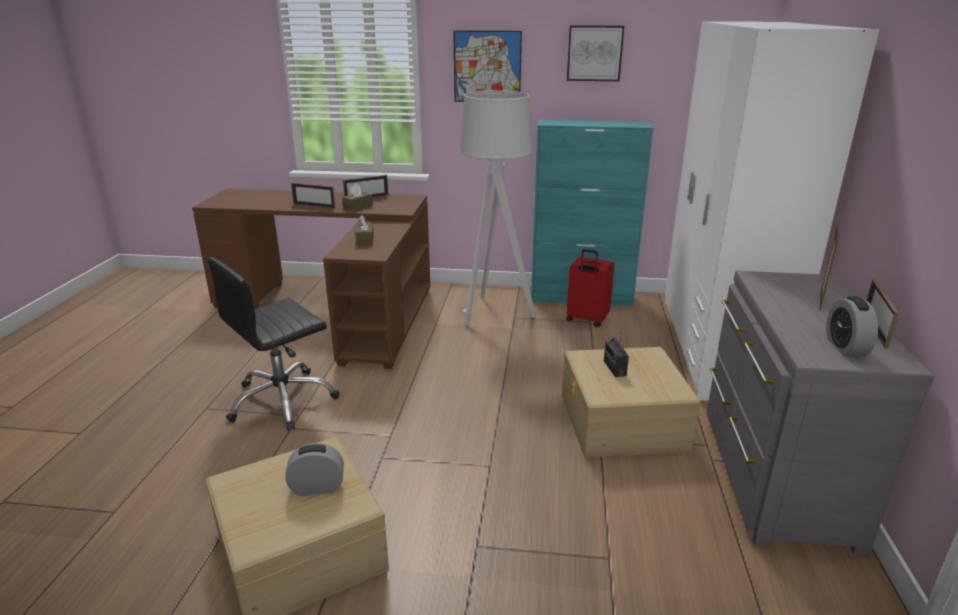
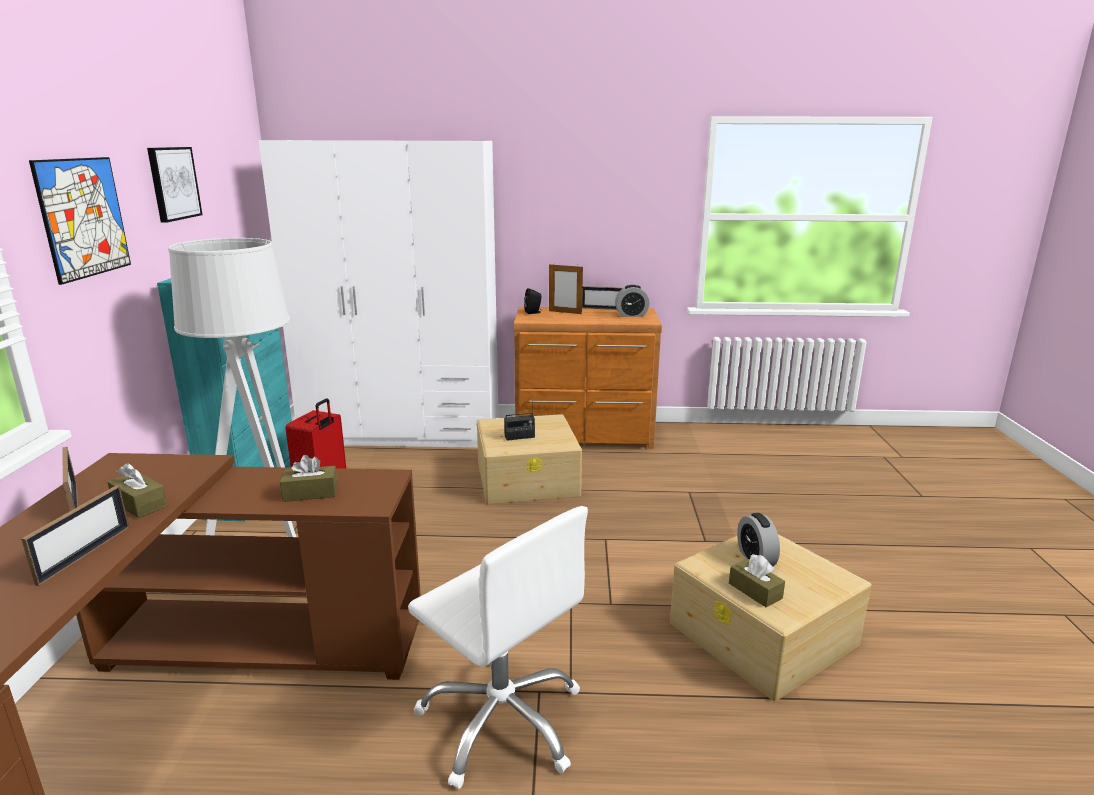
camera: 95 degrees left, 5 degrees down
(268, 474) = (755, 591): none -> brown tissue box
(282, 400) = (502, 720): black office chair -> white office chair
(772, 476) = (585, 436): grey dresser -> brown dresser
(801, 281) = (533, 312): none -> black speaker

